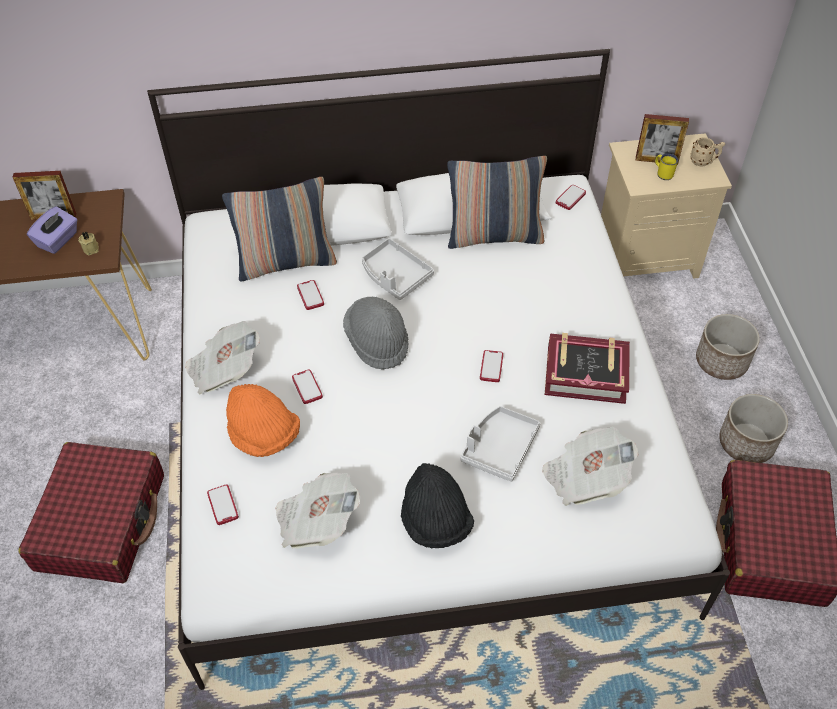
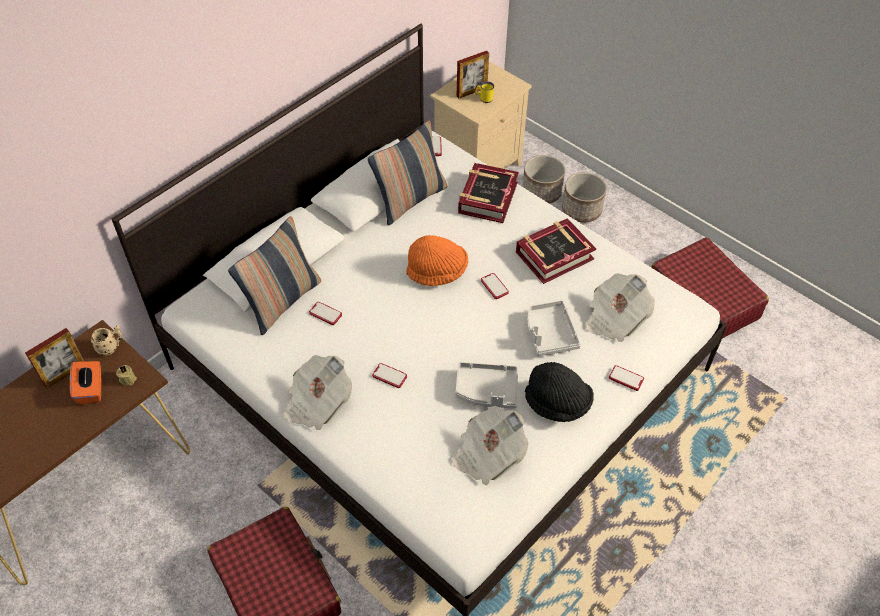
camera: 40 degrees left, 0 degrees up
(58, 240) = (91, 389): purple tissue box -> orange tissue box
(223, 505) = (415, 489): phone -> phone (626, 378)
(264, 435) = (394, 426): orange hat -> orange hat (437, 272)
(377, 342) = (405, 316): grey hat -> none
(395, 276) = (371, 265): grey tray -> grey tray (487, 390)
(574, 276) = (487, 198): none -> book
(704, 162) = (501, 78): beige mug -> beige mug (111, 347)
(746, 443) = (639, 251): planter -> planter (542, 192)

